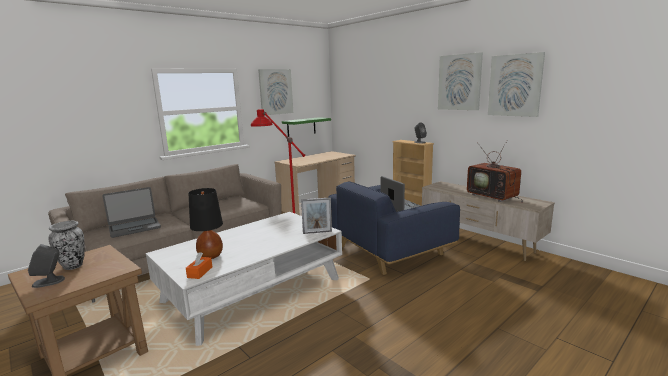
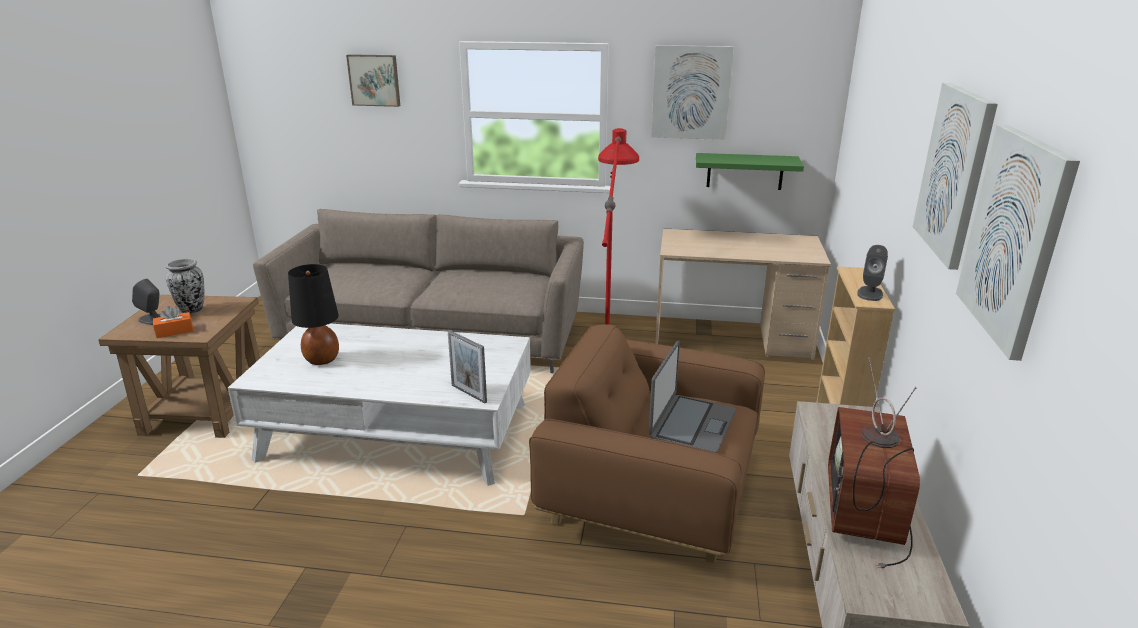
camera: 50 degrees right, 10 degrees up
(88, 96) = (374, 80): none -> picture
(134, 228) = (357, 279): laptop -> none
(200, 272) = (273, 376): orange tissue box -> orange tissue box (174, 331)
(390, 250) = (651, 492): blue armchair -> brown armchair

